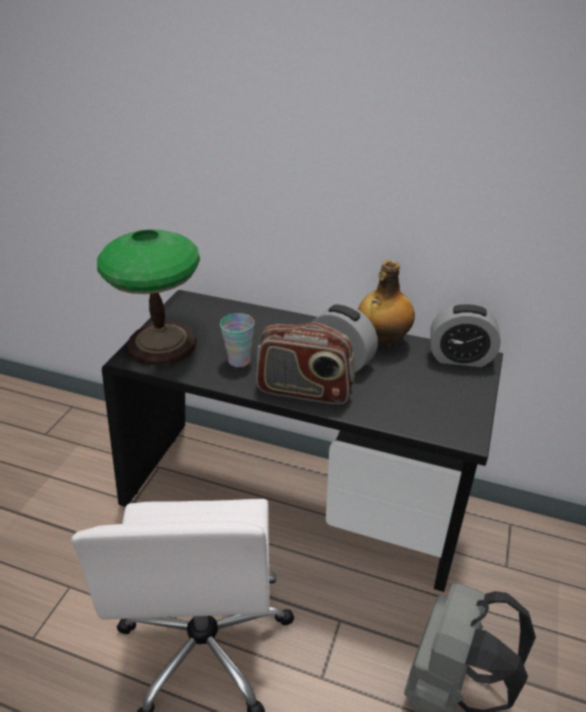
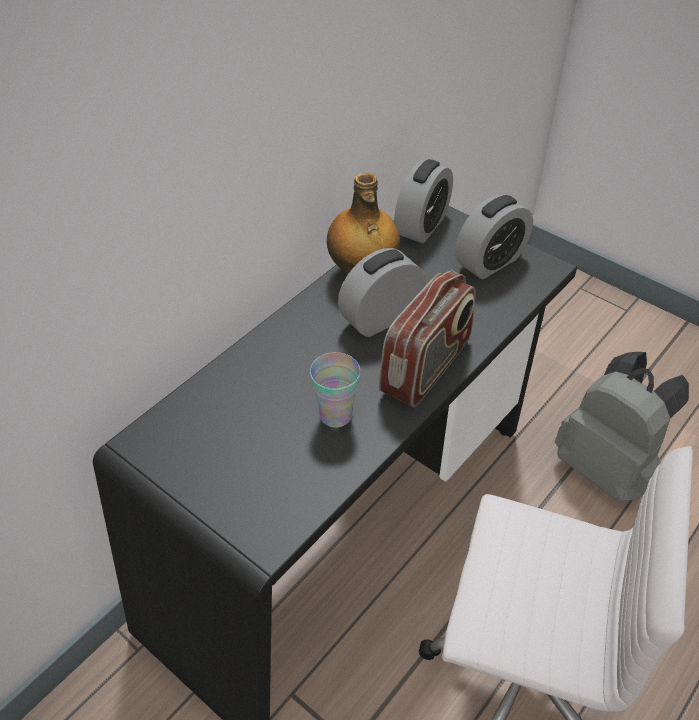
camera: 70 degrees left, 10 degrees up
(162, 345) = (251, 498): table lamp -> none
(447, 401) = (490, 262): none -> alarm clock

